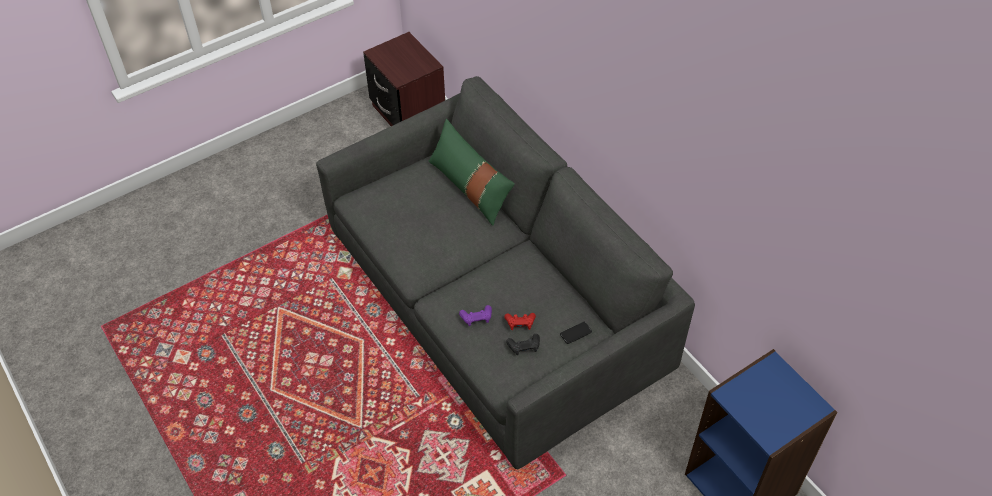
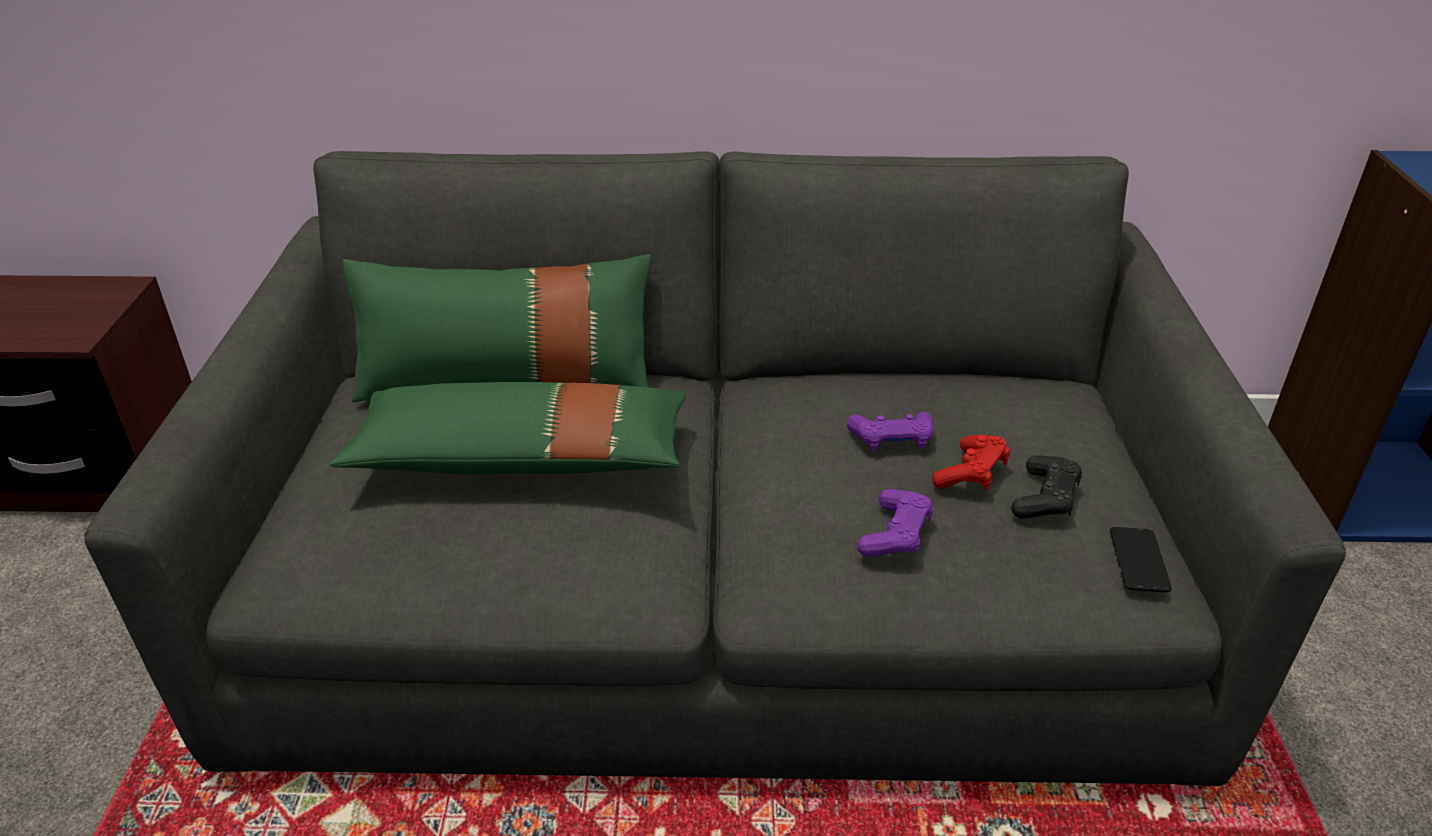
camera: 55 degrees left, 15 degrees down
(437, 216) = (523, 458): none -> green pillow
(521, 296) = (892, 440): none -> purple game controller
(575, 333) = (1056, 414): phone -> phone (1139, 560)

